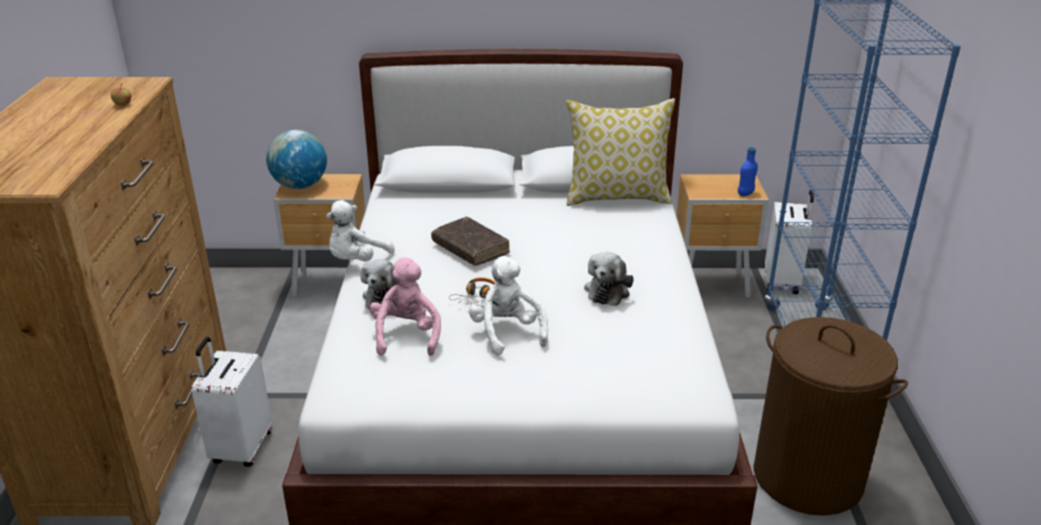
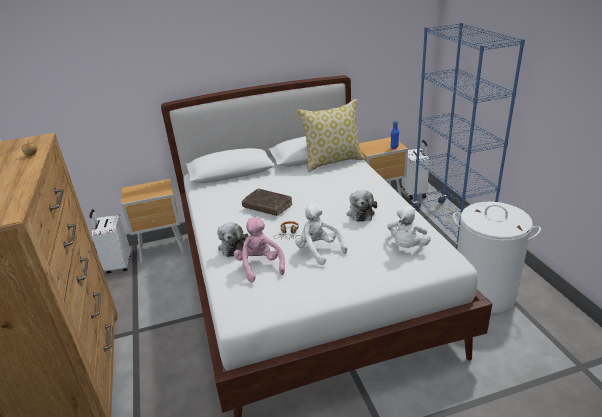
camera: 15 degrees left, 0 degrees up
(240, 448) = (150, 365): white suitcase -> white suitcase (118, 265)
(300, 186) = (134, 193): globe -> none
(357, 260) = (201, 228): white plush toy -> white plush toy (407, 245)
(808, 477) = (483, 293): brown laundry basket -> white laundry basket

